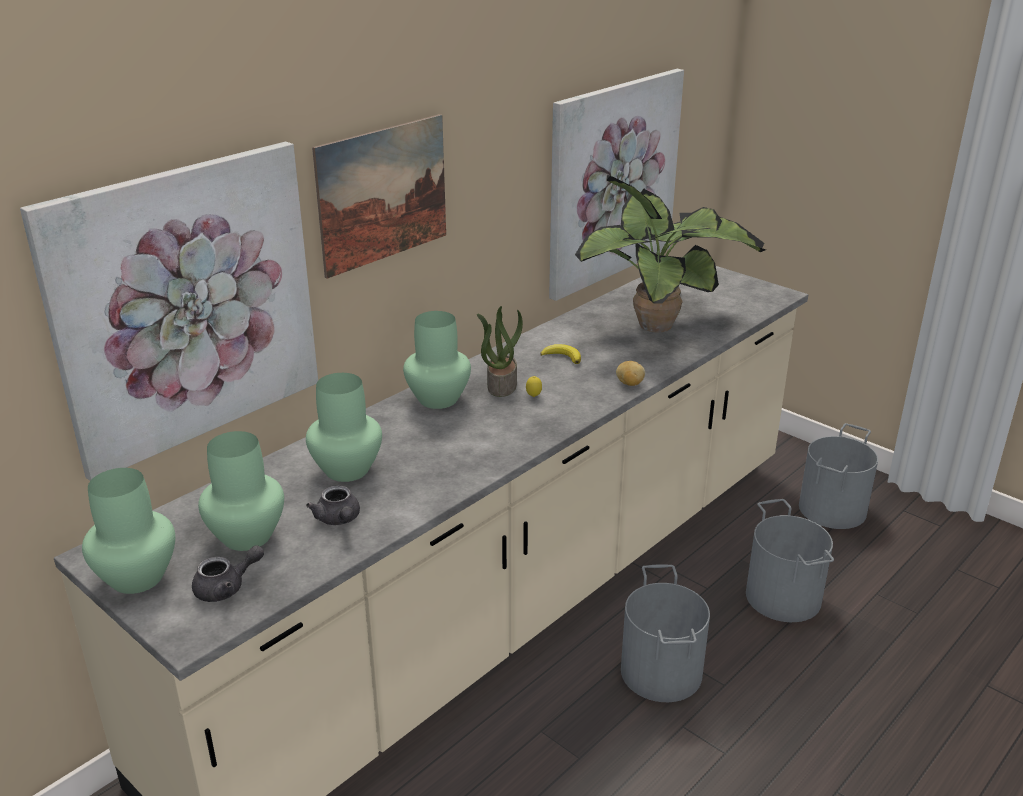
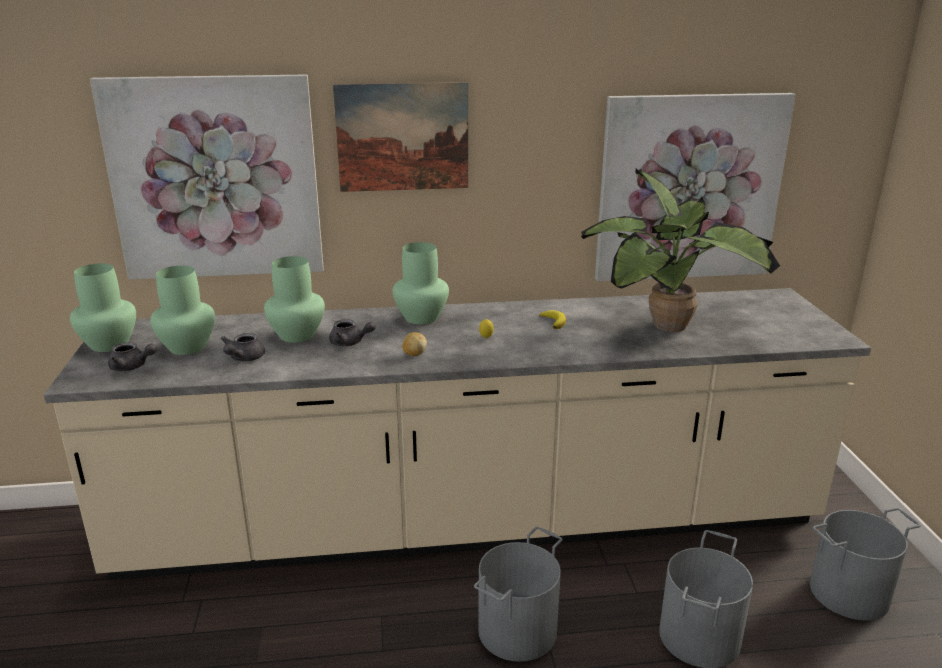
camera: 40 degrees right, 5 degrees down
(418, 454) = (350, 343): none -> grey teapot
(501, 385) = (477, 324): potted plant -> none
(629, 384) = (573, 355): potato -> potato (414, 354)

